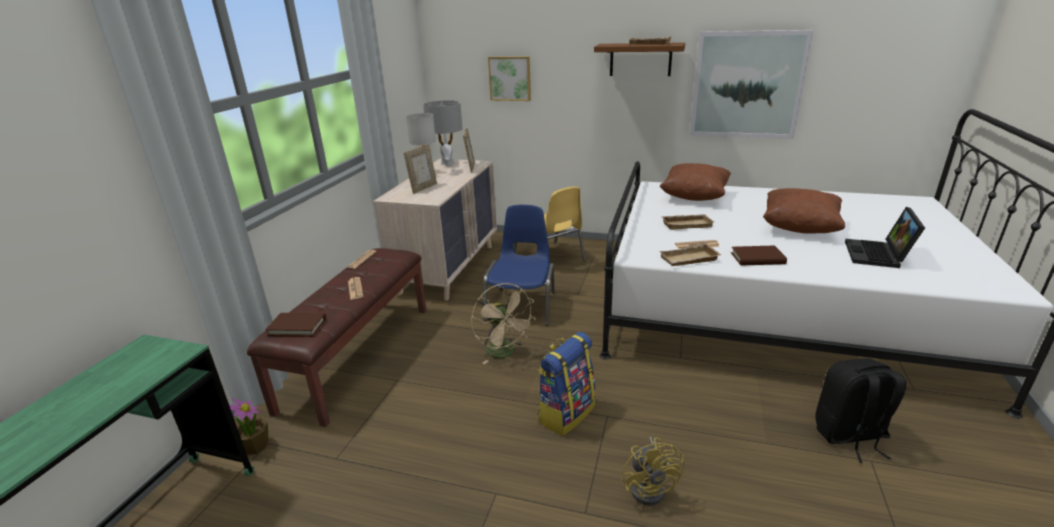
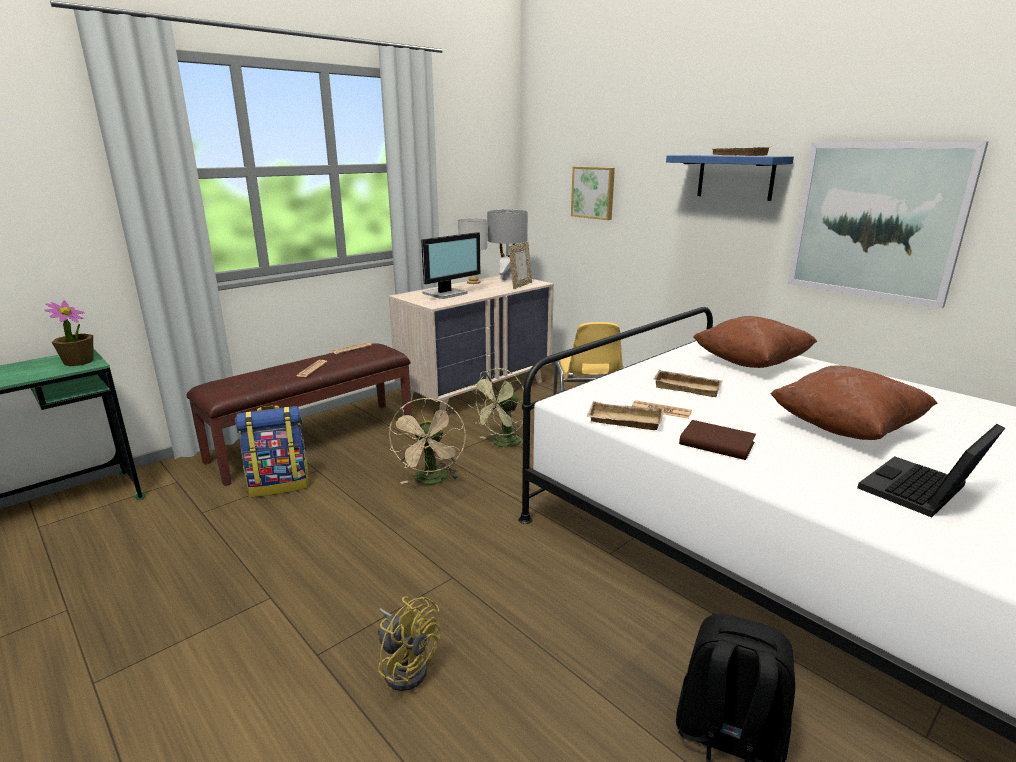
camera: 30 degrees right, 5 degrees down
(255, 446) = (167, 480): potted plant -> potted plant (79, 362)
(297, 327) = (230, 384): brown book -> none
(423, 188) = (446, 293): picture frame -> monitor
(522, 306) = (502, 444): blue chair -> green fan
(566, 413) = (417, 557): backpack -> backpack (279, 484)
(640, 59) = (735, 177): brown shelf -> blue shelf
(651, 487) = (406, 665): yellow fan -> yellow fan turned 75 degrees counterclockwise

